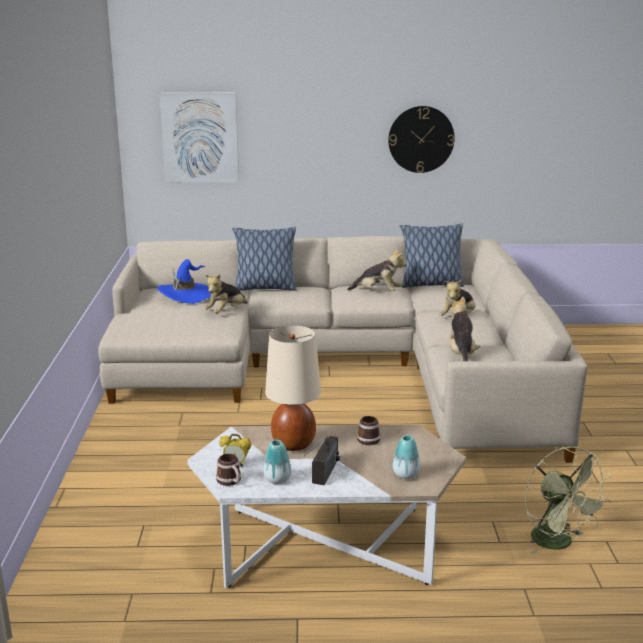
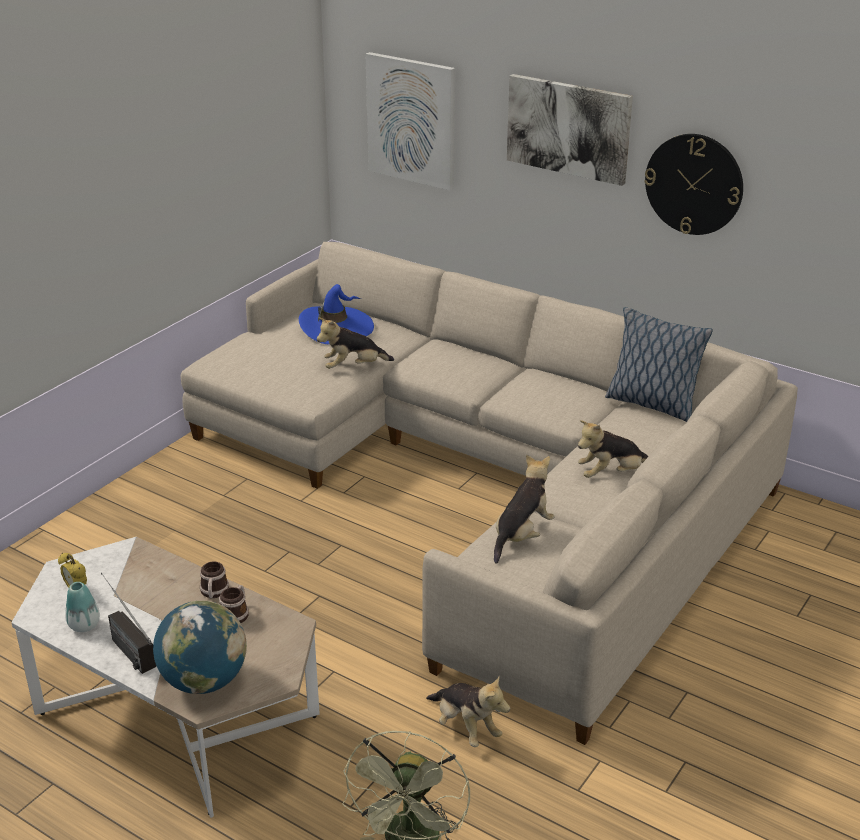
camera: 35 degrees right, 10 degrees up
(230, 481) = (44, 607): mug -> mug (214, 593)
(265, 288) = (440, 343): pillow -> none
(293, 444) = (157, 588): beige table lamp -> none
(323, 478) = (124, 645): radio -> radio turned 90 degrees clockwise
(328, 119) = (568, 128): none -> picture
(377, 292) = (563, 394): plush toy -> plush toy (465, 727)
(406, 475) = (204, 681): vase -> globe

